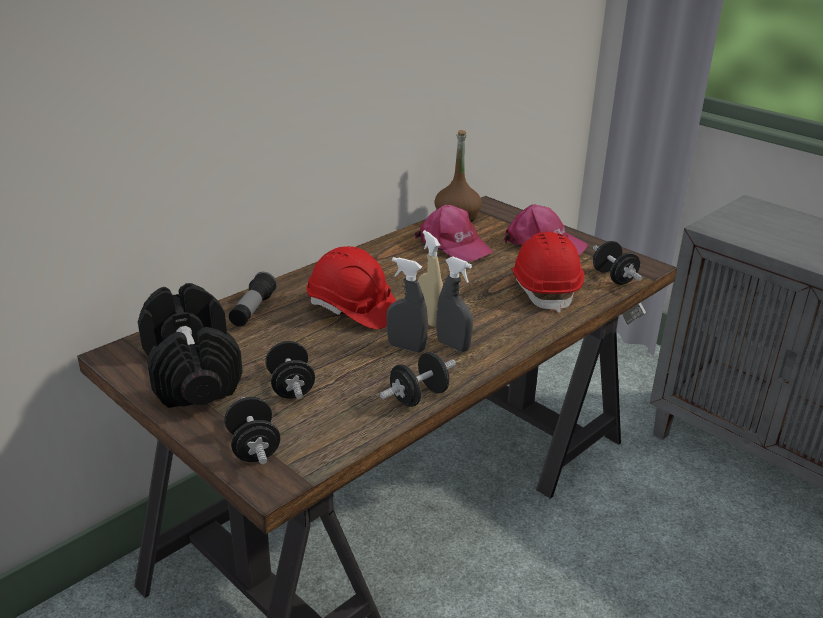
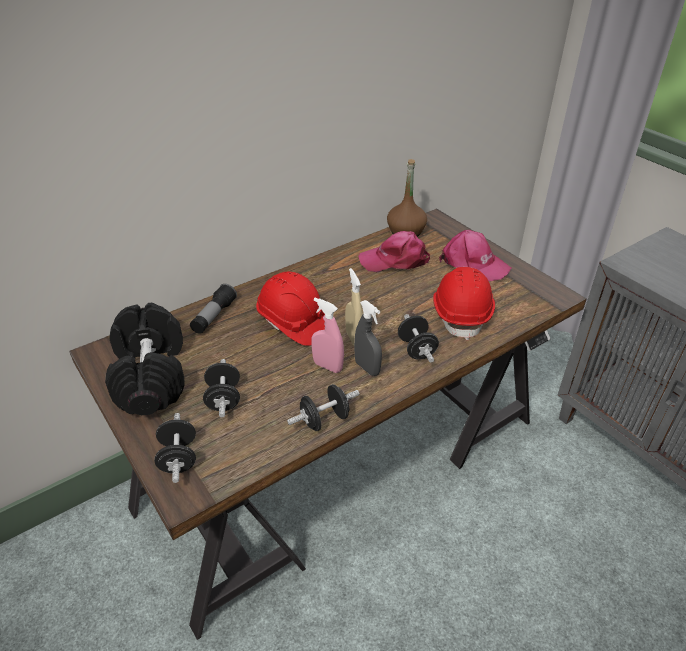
camera: 10 degrees right, 10 degrees up
(406, 347) = (327, 366): grey spray bottle -> pink spray bottle
(453, 245) = (395, 260): pink cap -> pink cap turned 120 degrees clockwise
(613, 277) = (525, 305): black dumbbell -> black dumbbell (416, 349)

